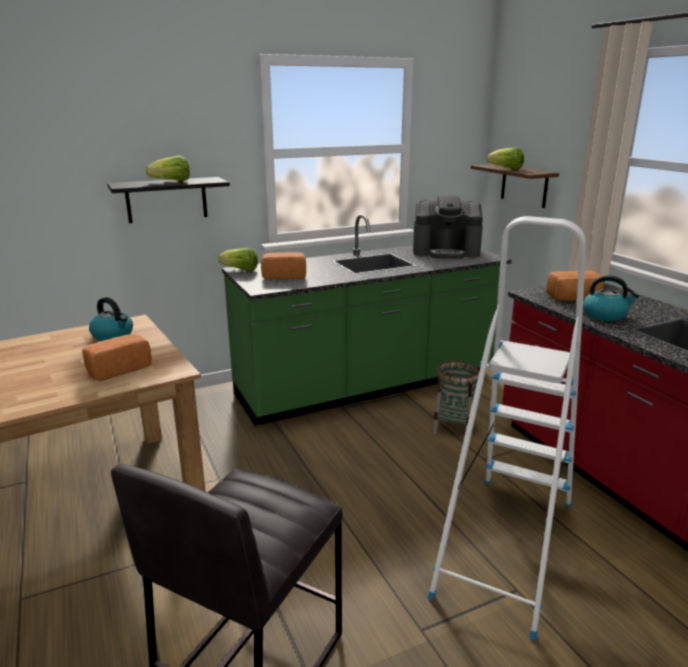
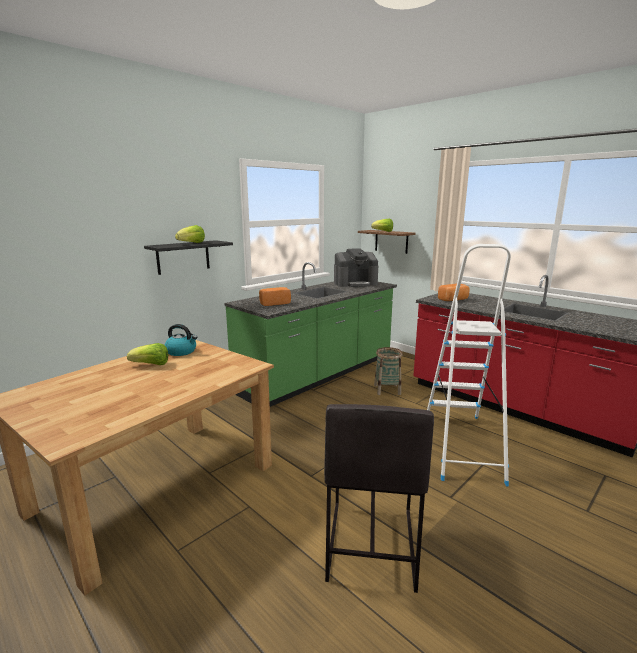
camera: 20 degrees left, 5 degrees down
(117, 369) = (212, 370): bread -> none
(240, 270) = (240, 303): lettuce -> lettuce (151, 365)
(605, 315) = (478, 305): kettle -> none

